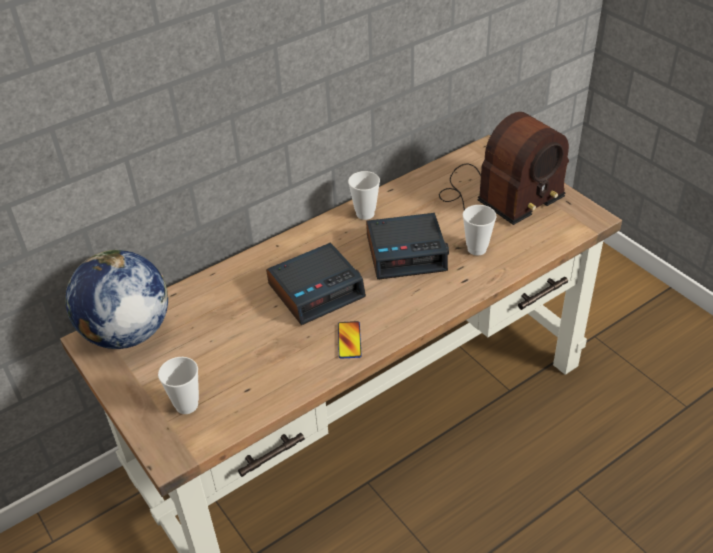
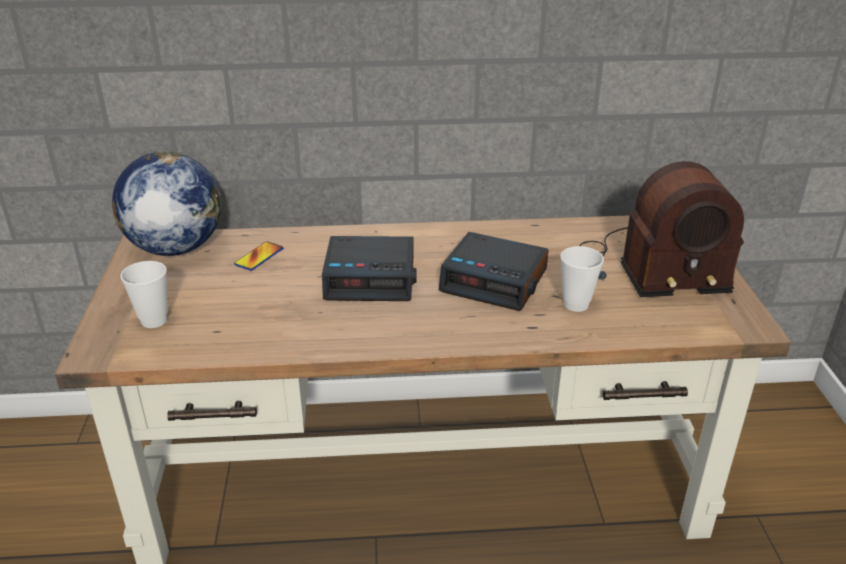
camera: 30 degrees right, 10 degrees down
(349, 340) = (354, 331): phone -> phone (259, 257)
(365, 214) = (487, 235): cup -> none

